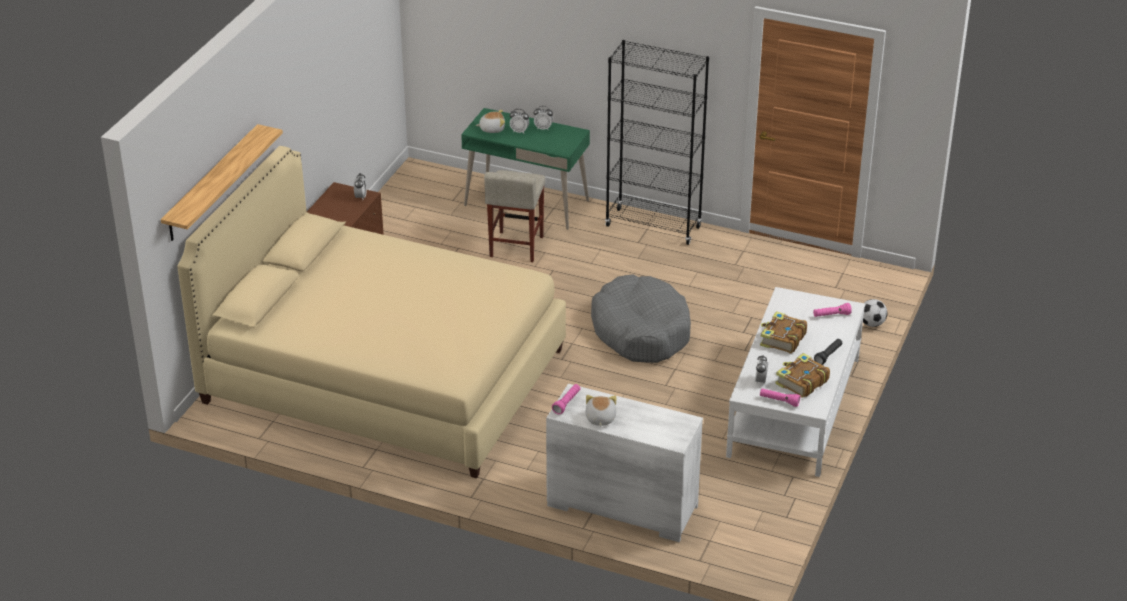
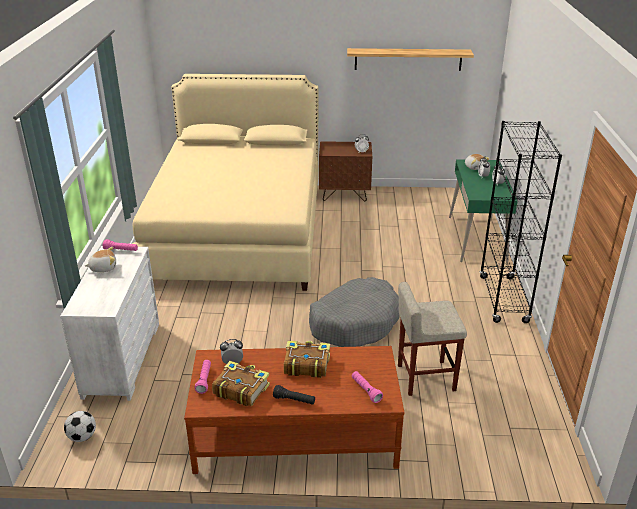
camera: 70 degrees right, 5 degrees down
(212, 183) = (224, 56): shelf -> shelf (408, 59)
(516, 247) = (419, 246): beige stool -> beige stool (425, 378)
(794, 407) = (295, 434): white coffee table -> brown coffee table
(872, 324) = (467, 468): football -> football (82, 437)

